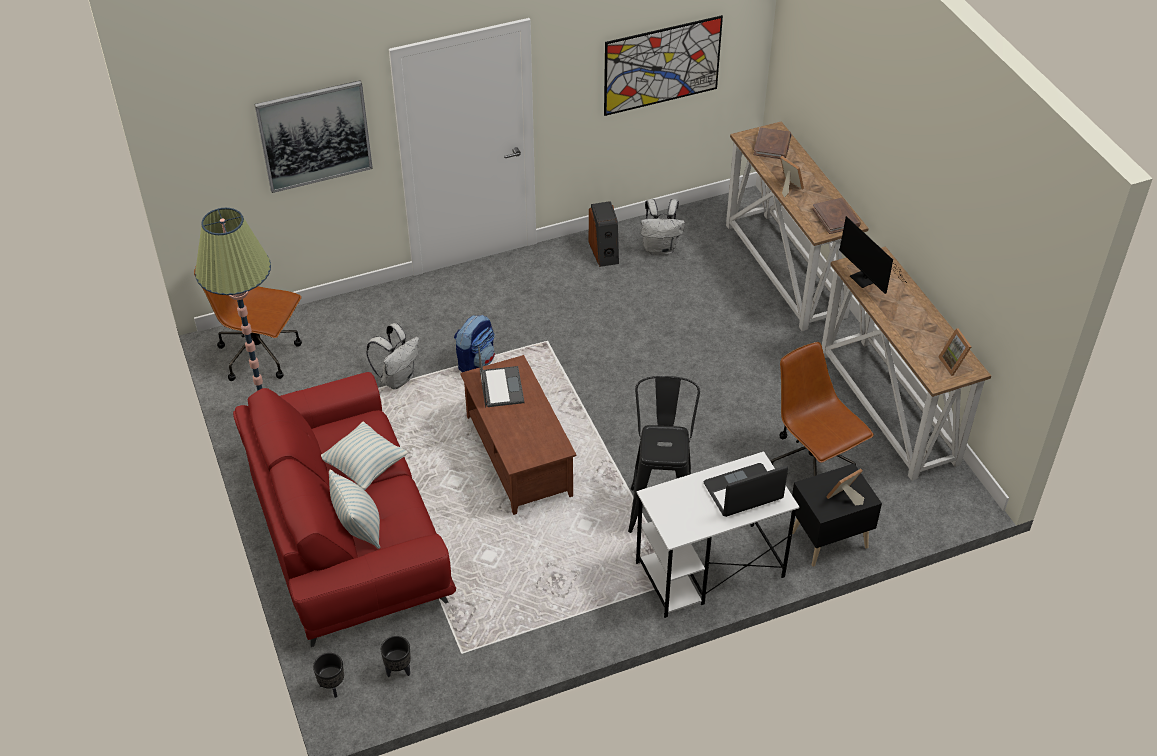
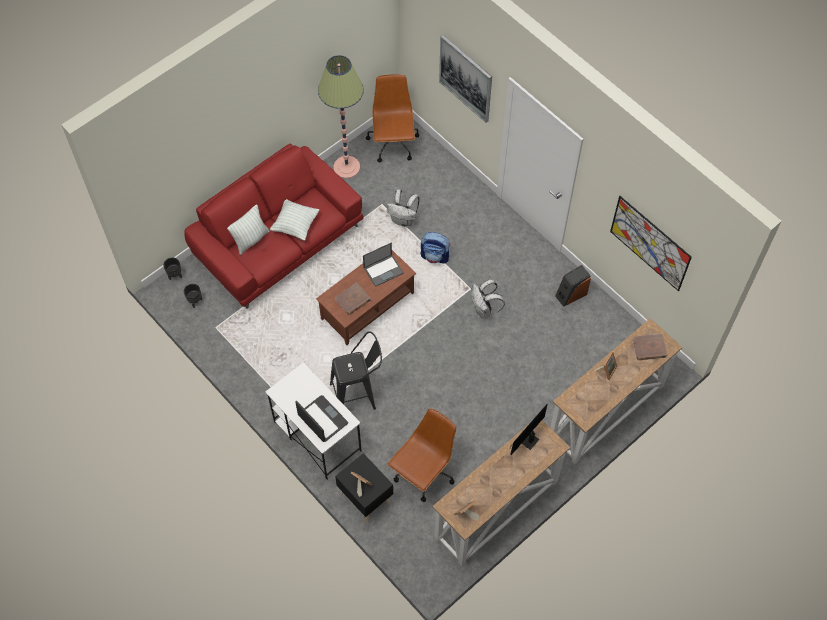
camera: 70 degrees right, 15 degrees up
(660, 248) = (591, 327): white backpack -> white backpack (484, 310)
(836, 218) = (586, 408): brown book -> brown book (353, 300)

